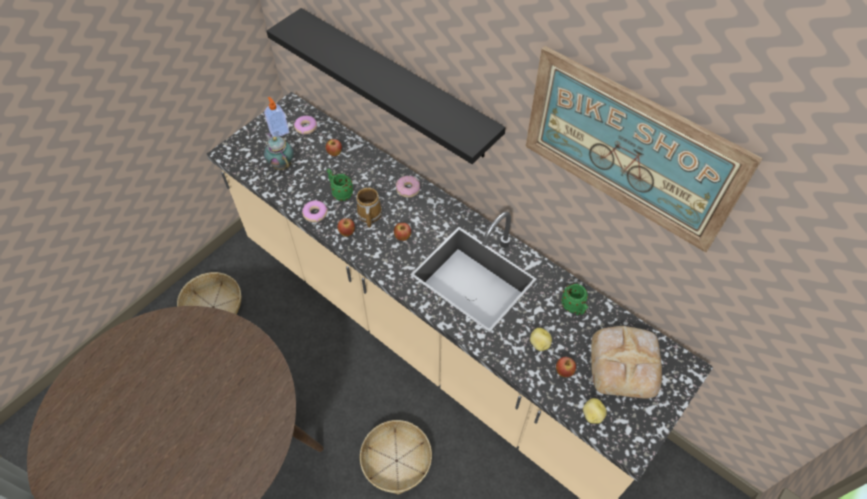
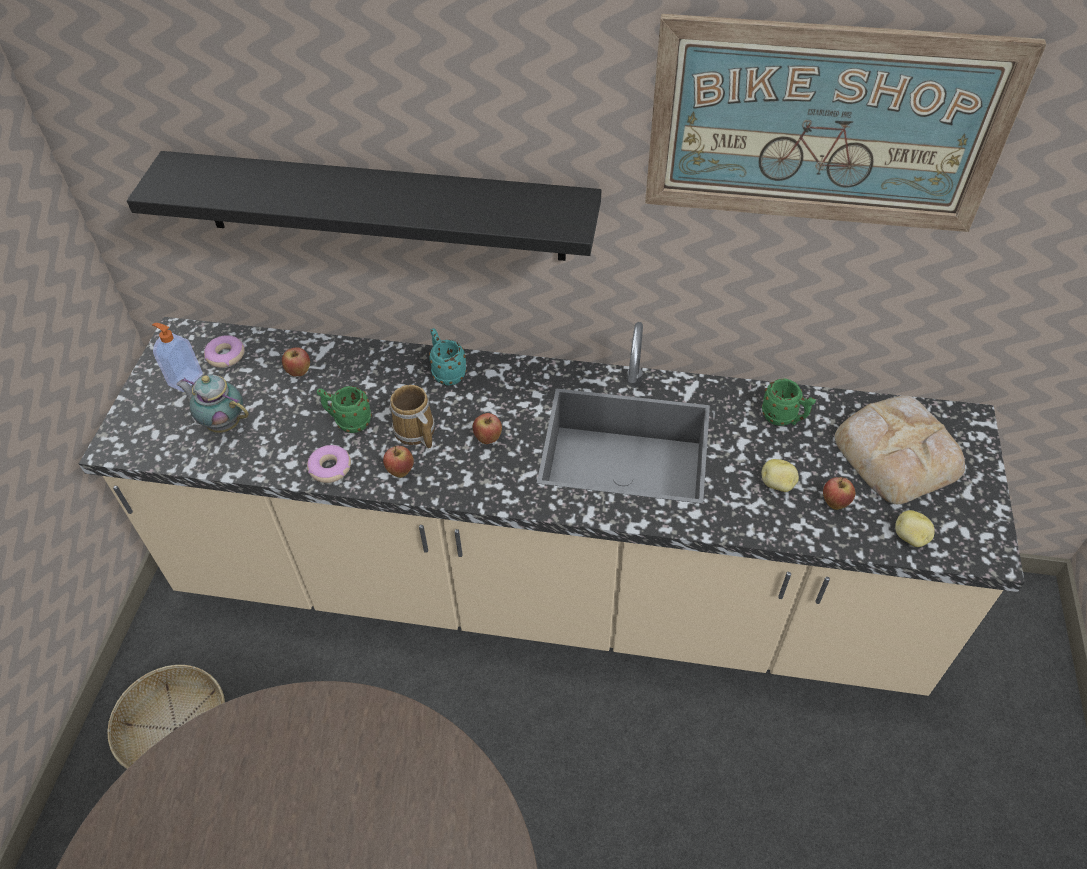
camera: 30 degrees left, 5 degrees down
(397, 461) = (613, 791): basket -> none
(408, 189) = (446, 372): donut -> turquoise mug

